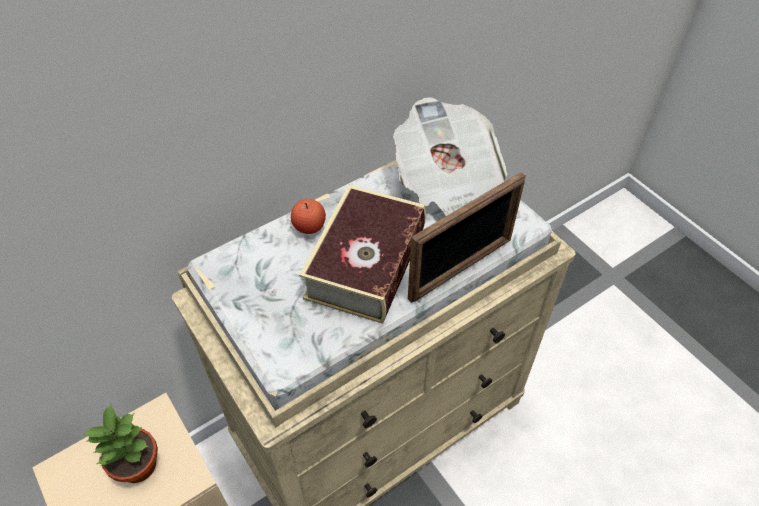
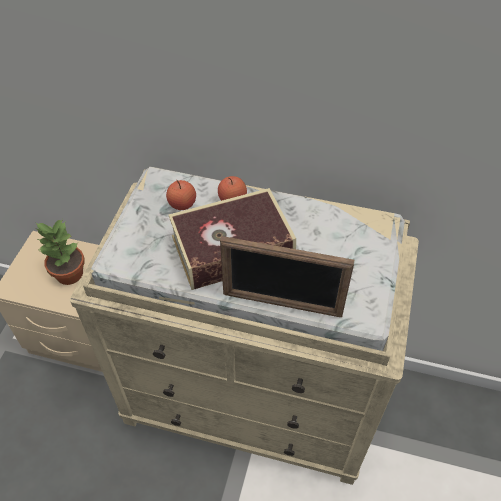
camera: 50 degrees right, 0 degrees up
(271, 266) = (182, 204): none -> apple
(450, 187) = (352, 250): newspaper -> none

